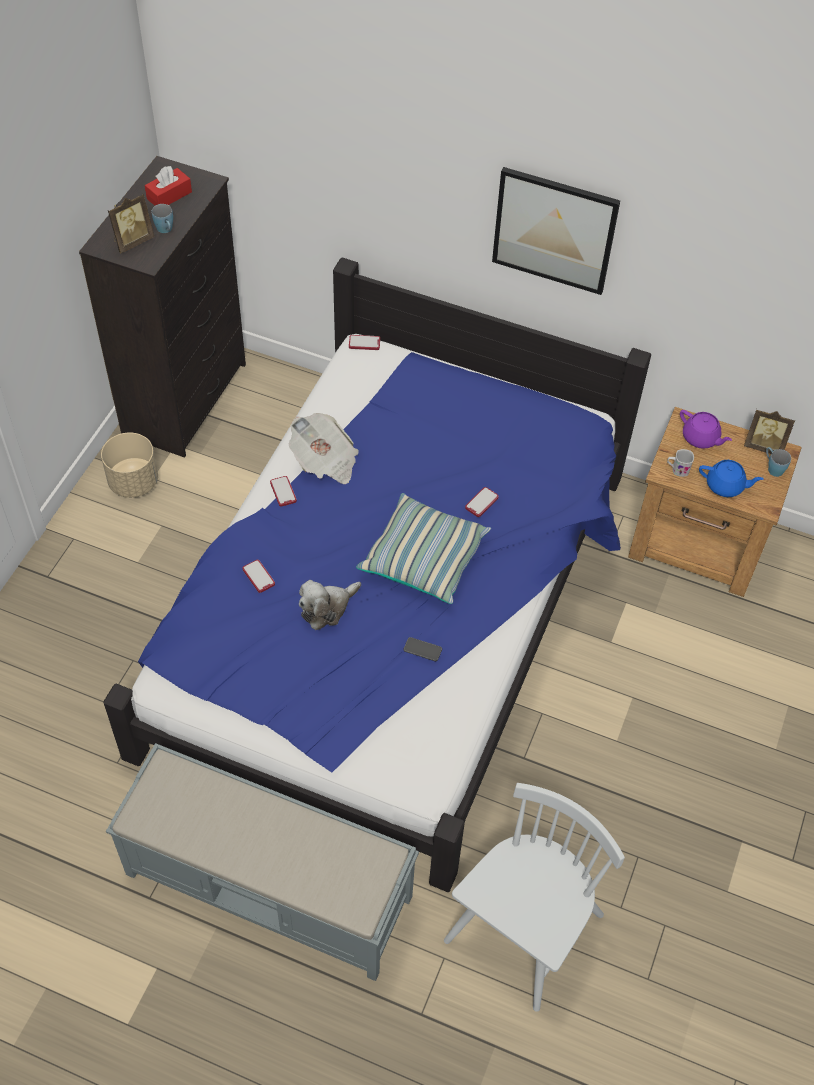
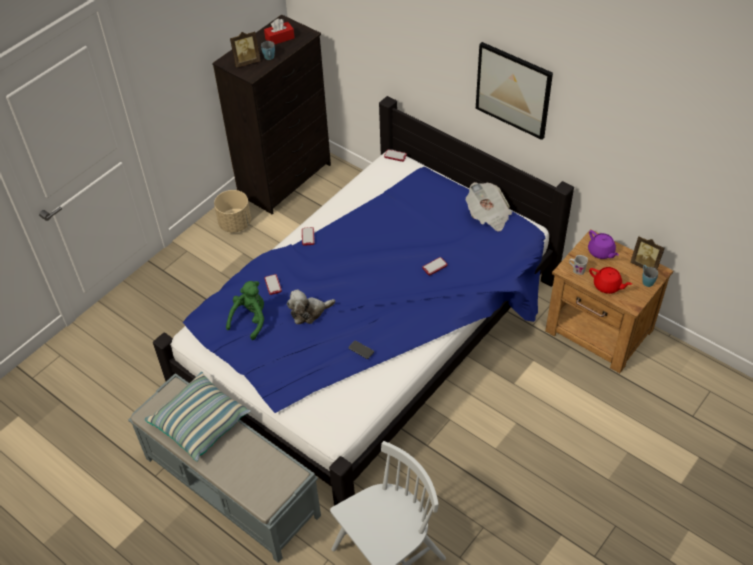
camera: 20 degrees right, 5 degrees down
(244, 637) = (250, 319): none -> green plush toy
(325, 461) = (341, 223): newspaper -> newspaper (488, 215)
(424, 558) = (383, 294): pillow -> pillow (200, 422)
(725, 486) = (607, 286): blue teapot -> red teapot

